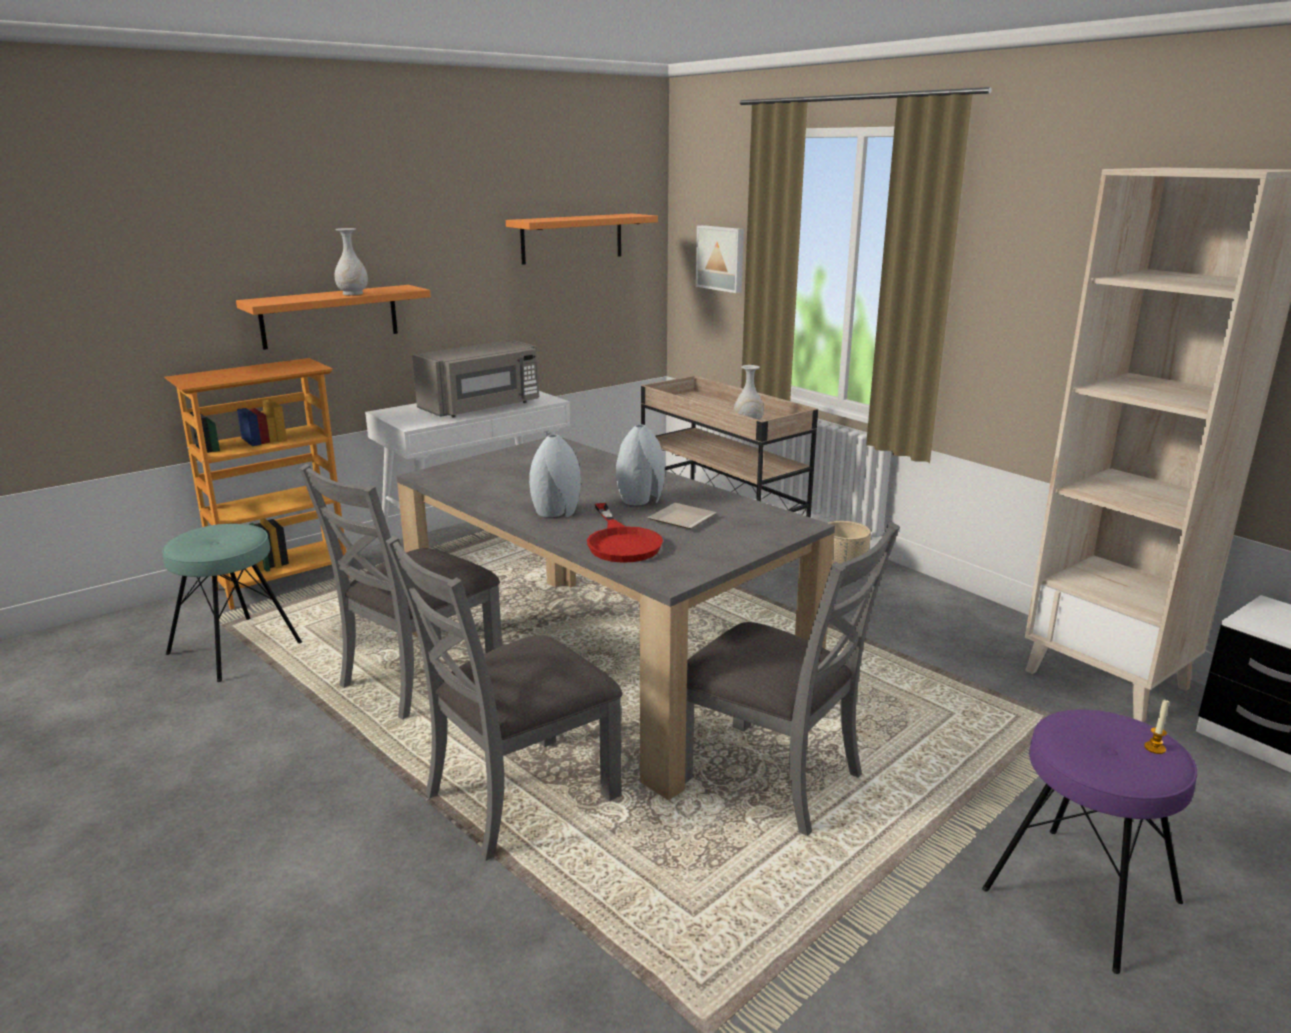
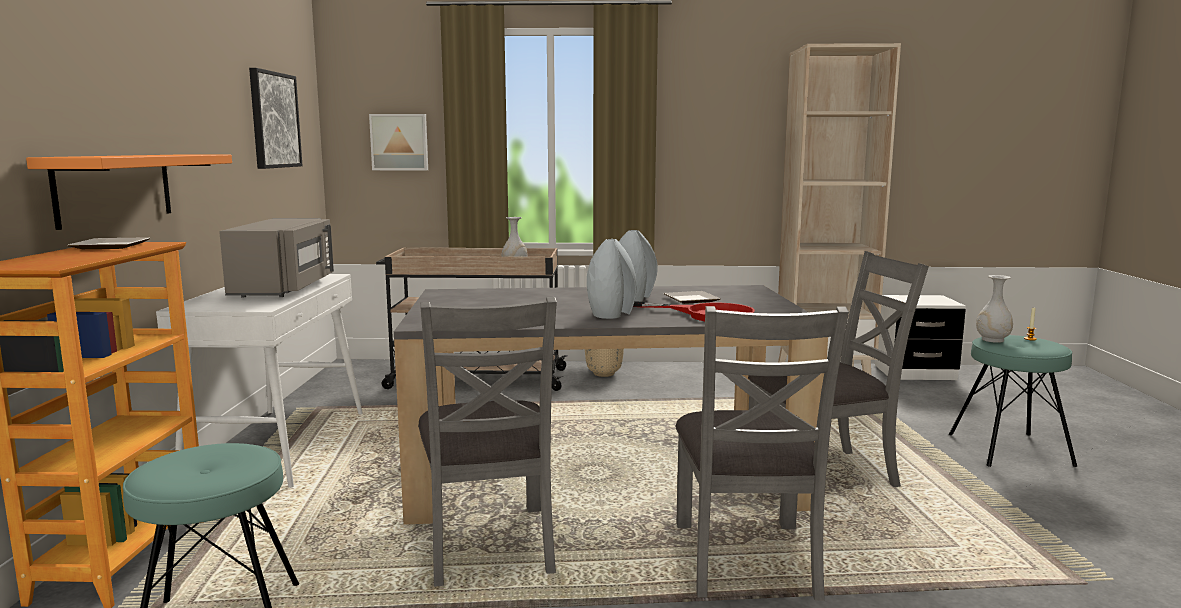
camera: 50 degrees left, 10 degrees down
(285, 366) = (112, 247): none -> plate
(353, 293) = (164, 155): white vase -> white vase (992, 340)
(572, 238) = (274, 120): orange shelf -> picture
(1081, 896) = (1009, 449): purple stool -> turquoise stool

